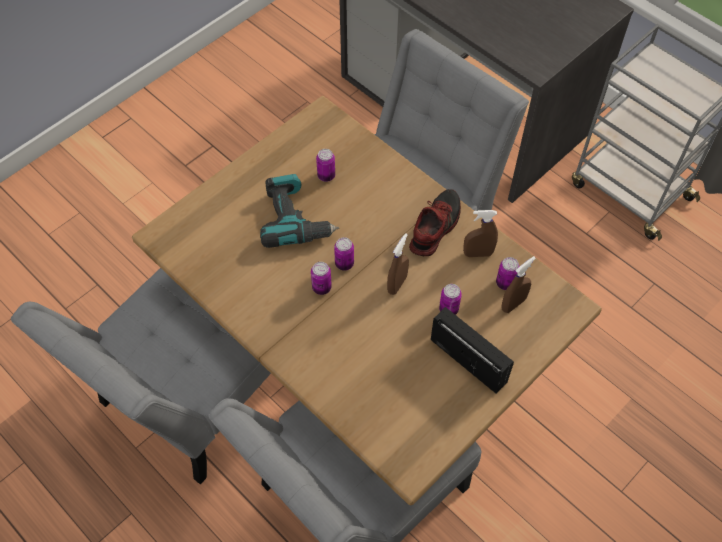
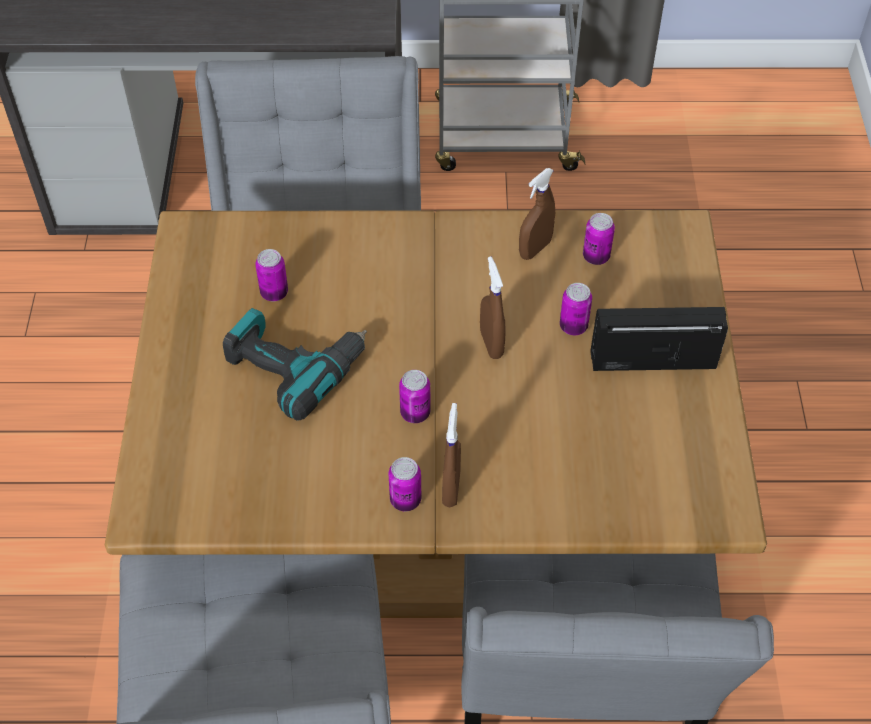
camera: 45 degrees left, 5 degrees down
(344, 264) = (409, 368): can -> can (405, 500)
(434, 227) = (459, 256): shoe -> none
(513, 304) = (628, 270): brown spray bottle -> brown spray bottle (451, 488)

